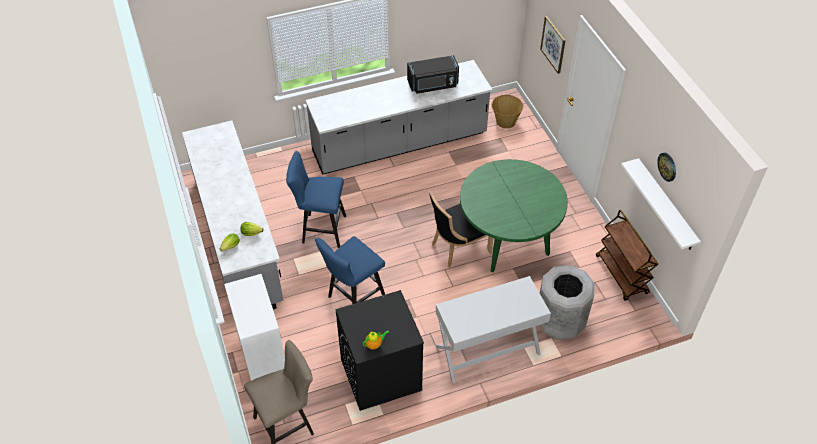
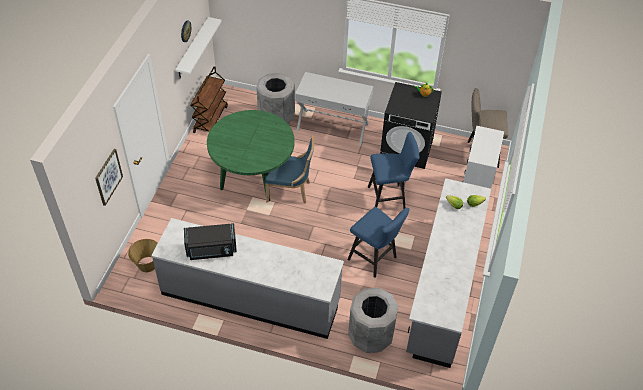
camera: 145 degrees left, 0 degrees up
(278, 169) = (370, 336): none -> grey trash can
(433, 85) = (211, 250): black microwave -> black microwave turned 150 degrees clockwise
(458, 247) = (290, 191): black chair -> blue chair

